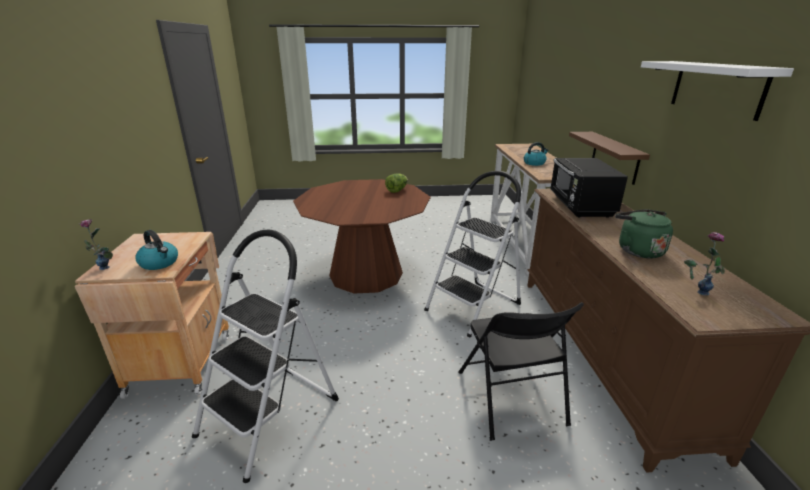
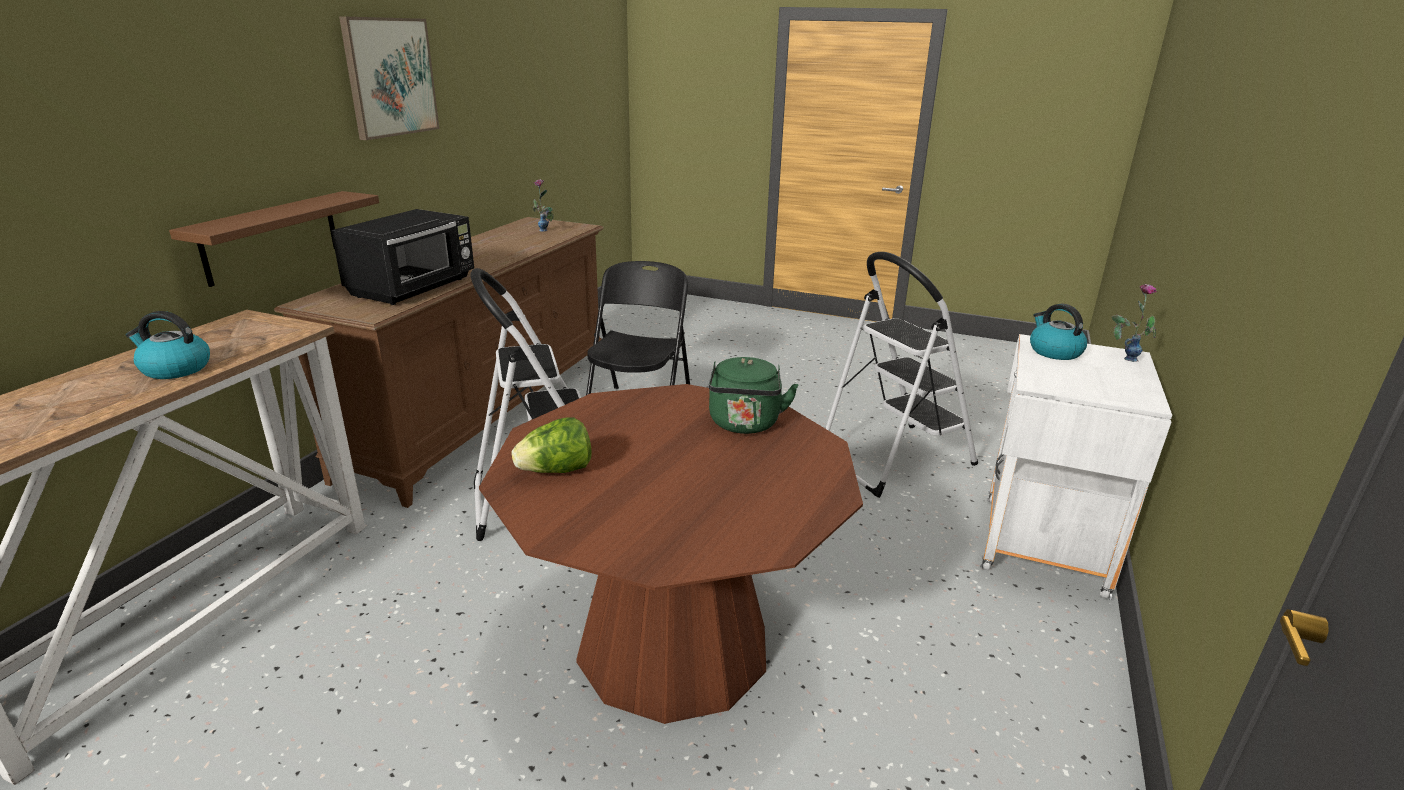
camera: 155 degrees left, 0 degrees up
(182, 362) = (1042, 548): brown cart -> white cart
(637, 250) = (505, 250): green kettle -> green kettle (744, 425)
(716, 88) = (390, 77): white shelf -> picture

